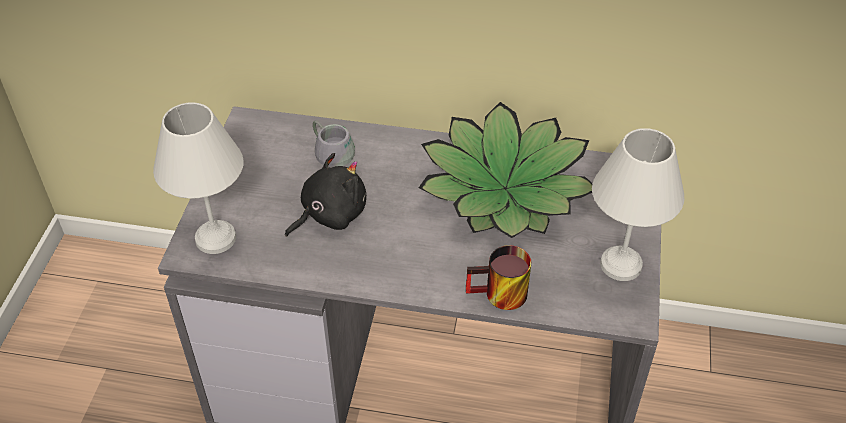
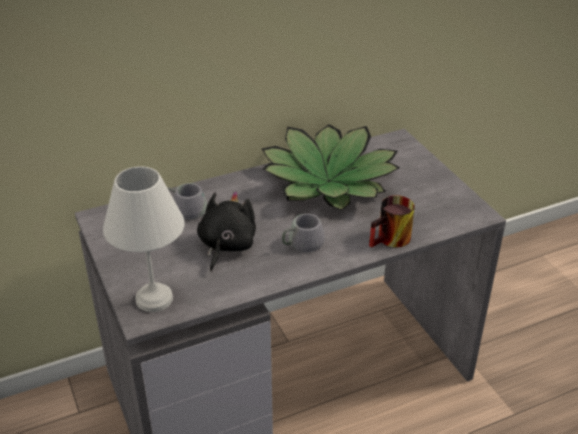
camera: 35 degrees left, 10 degrees down
(404, 246) = (299, 241): none -> grey mug
(622, 263) = (442, 190): white table lamp -> none

